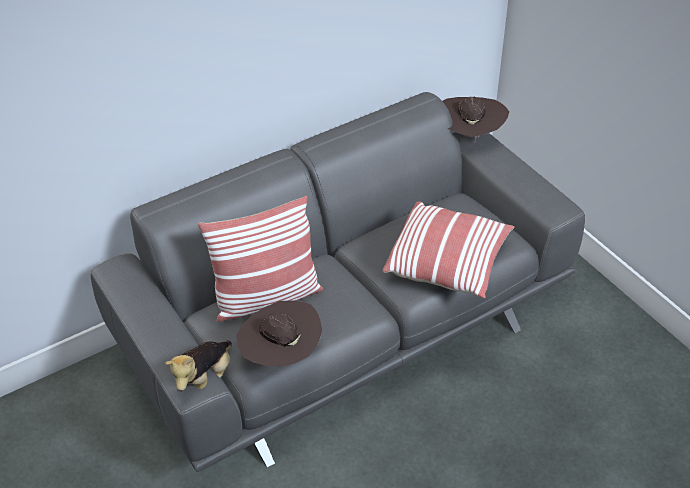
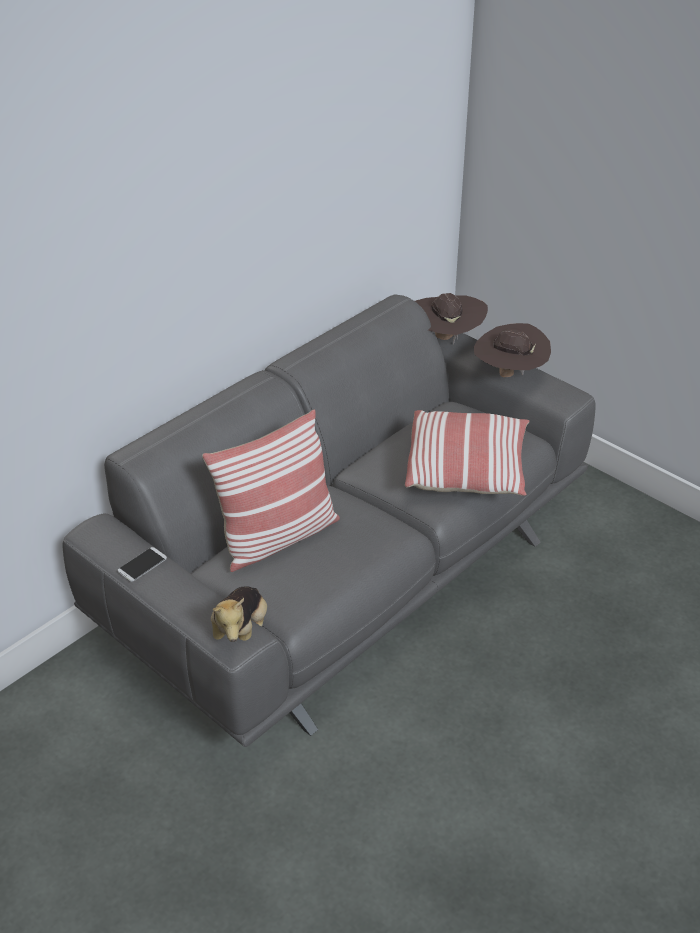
camera: 15 degrees left, 5 degrees down
(142, 305) = (142, 565): none -> phone
(281, 355) = (319, 593): brown hat -> brown hat (509, 375)

